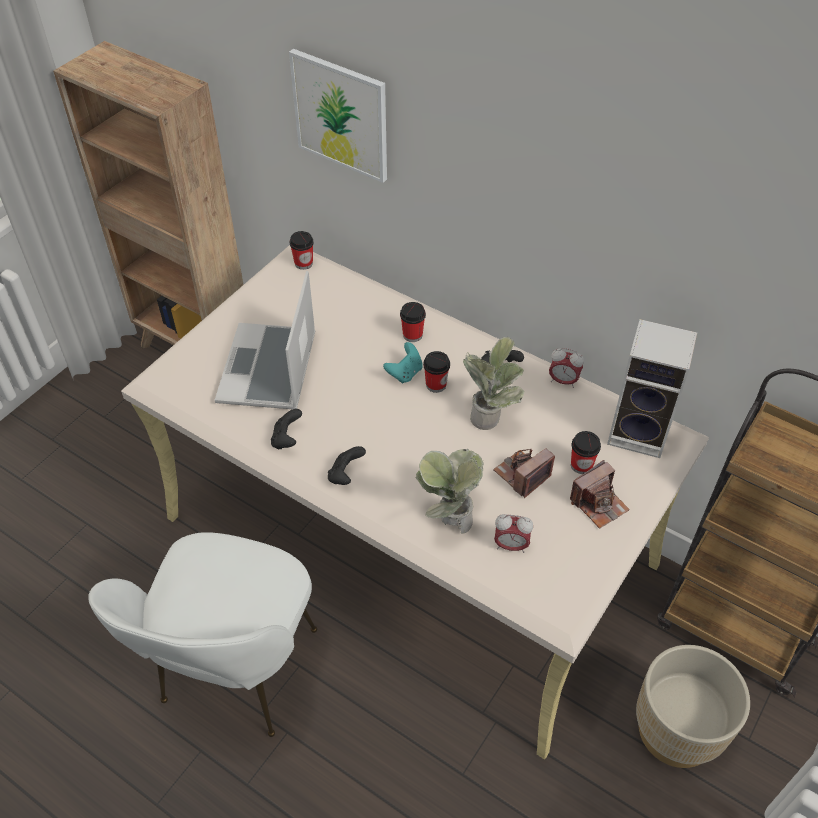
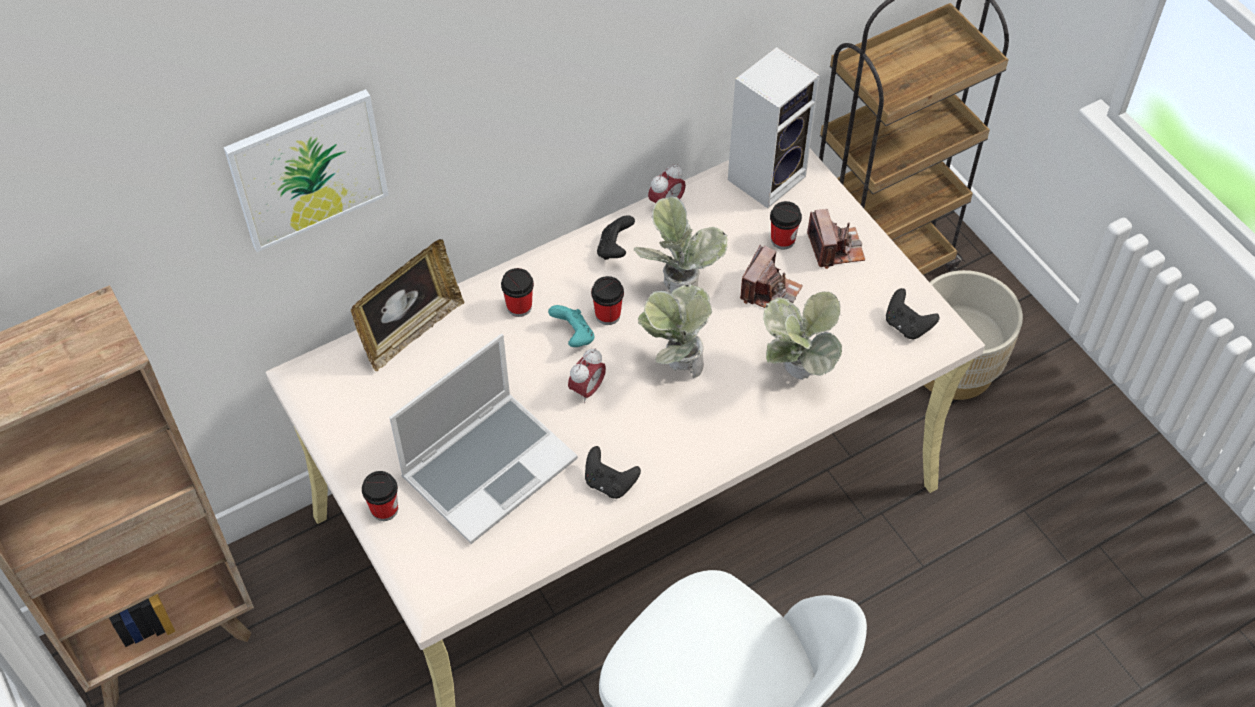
camera: 65 degrees left, 5 degrees up
(269, 370) = (489, 466): laptop -> laptop turned 75 degrees counterclockwise
(303, 263) = (324, 370): cup -> cup (384, 509)
(345, 475) = (690, 445): black game controller -> black game controller (907, 326)
(358, 290) = (411, 331): none -> picture frame
(414, 440) = (676, 365): none -> potted plant
(510, 545) = (850, 338): alarm clock -> alarm clock (587, 390)
(522, 475) = (770, 292): camera -> camera turned 135 degrees counterclockwise

